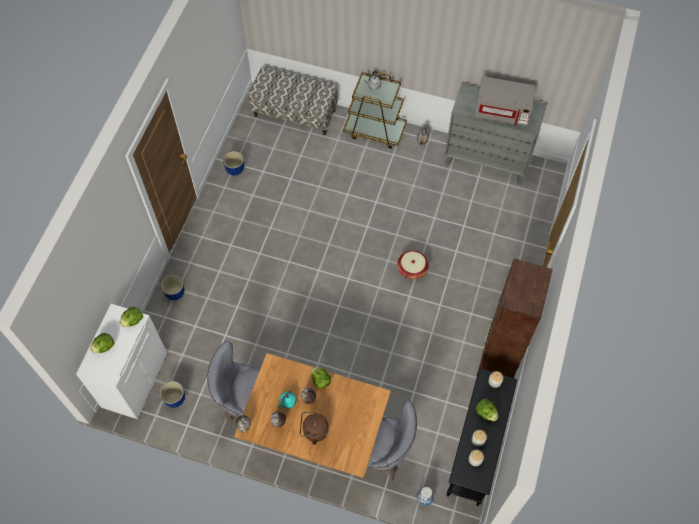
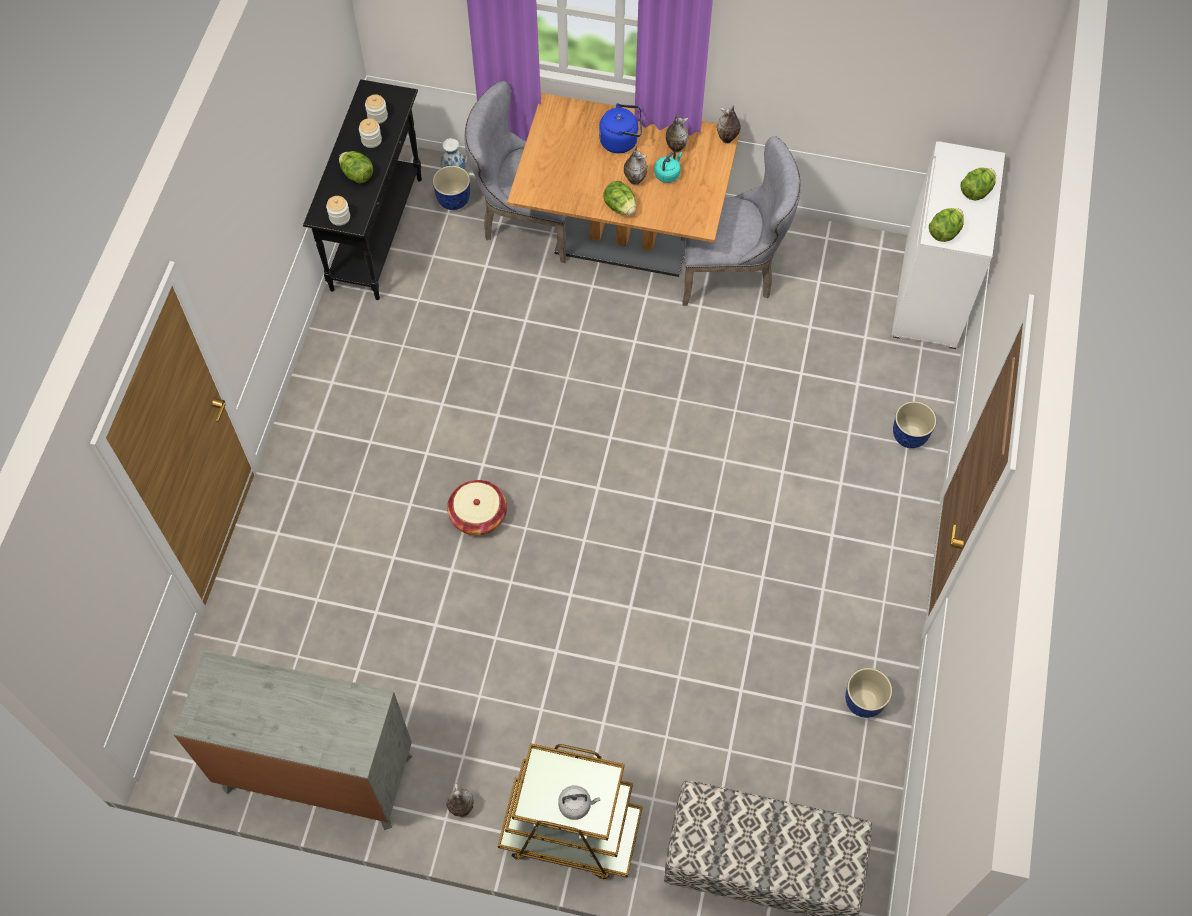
camera: 175 degrees right, 0 degrees up
(175, 399) = (856, 272): planter -> planter (453, 201)
(313, 431) = (621, 141): brown kettle -> blue kettle
(498, 358) = (327, 371): brown bookcase -> none
(502, 111) = (277, 704): grey microwave -> none

